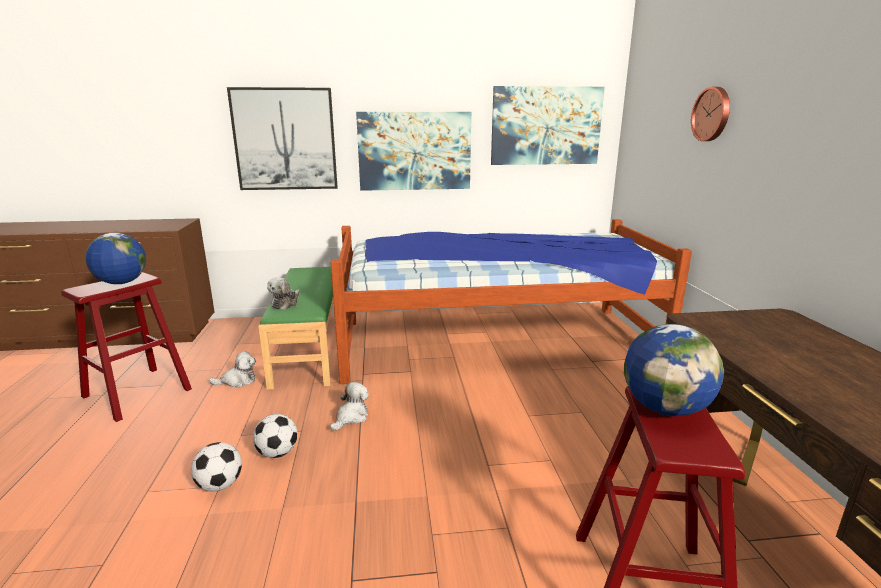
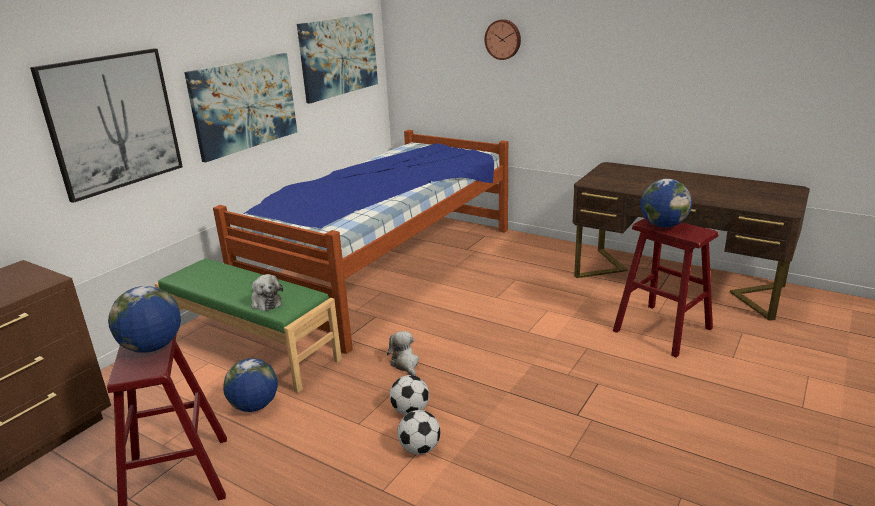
camera: 50 degrees left, 5 degrees up
(237, 381) = (255, 406): plush toy -> globe

